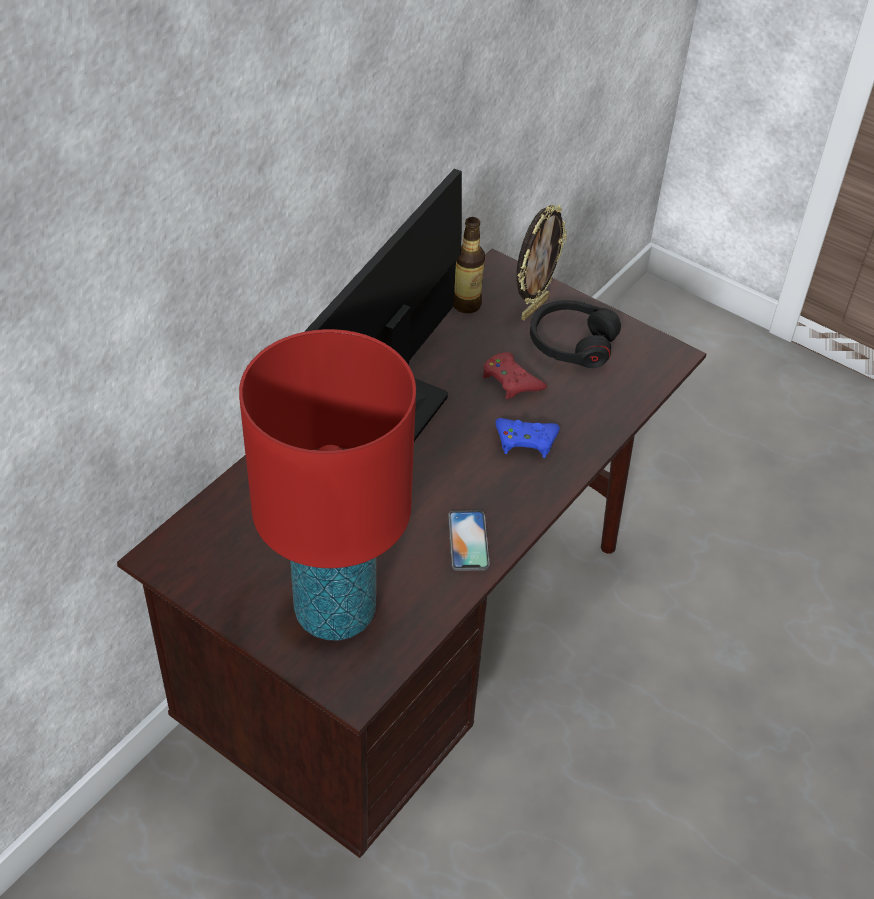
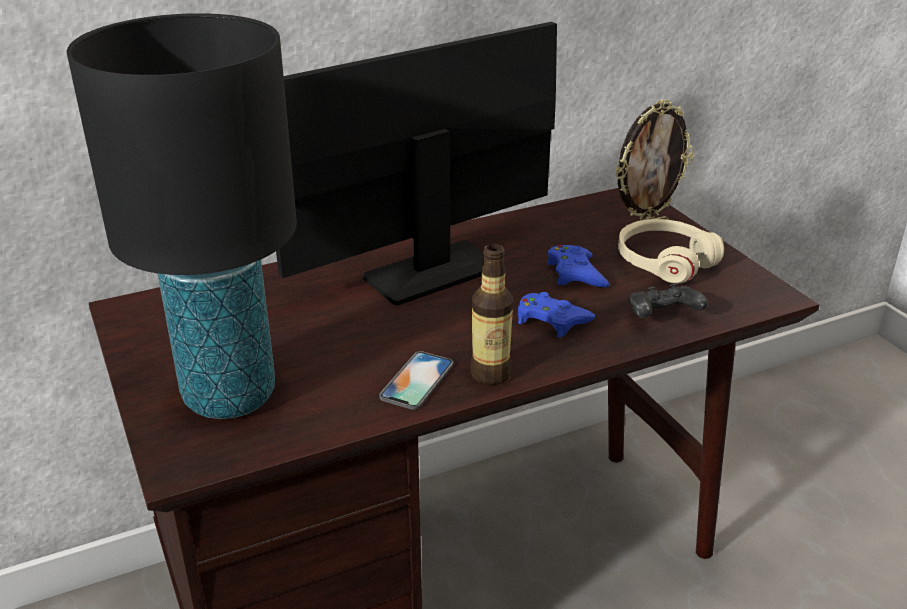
camera: 30 degrees right, 15 degrees down
(336, 612) = (230, 396): red table lamp -> black table lamp
(466, 304) = (577, 213): bottle -> bottle (490, 374)
(511, 380) = (575, 273): red game controller -> blue game controller
(571, 343) = (664, 262): black headphones -> beige headphones
(604, 406) = (662, 316): none -> black game controller

